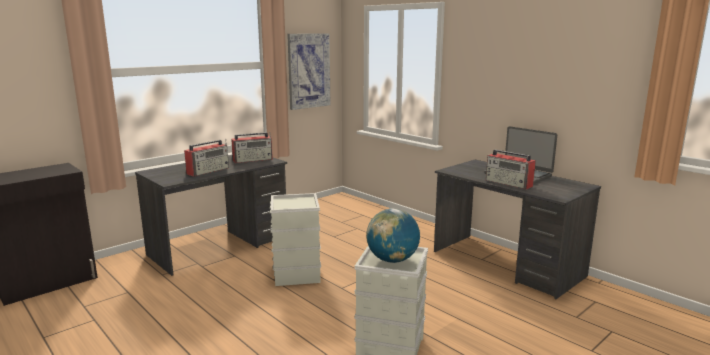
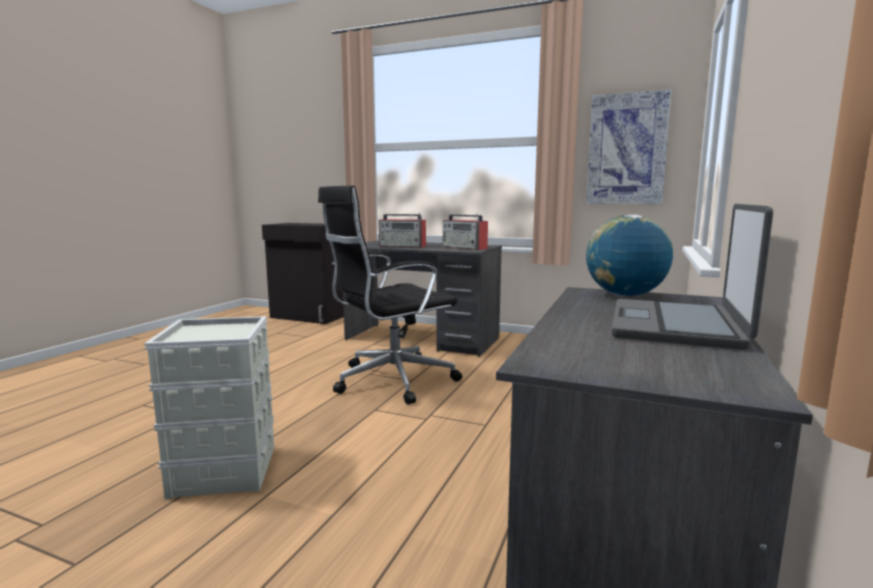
camera: 65 degrees right, 5 degrees down
(296, 274) = (390, 380): grey storage box -> black office chair
(392, 260) = (210, 333): globe -> globe (625, 296)
(509, 183) = (579, 323): radio -> none

